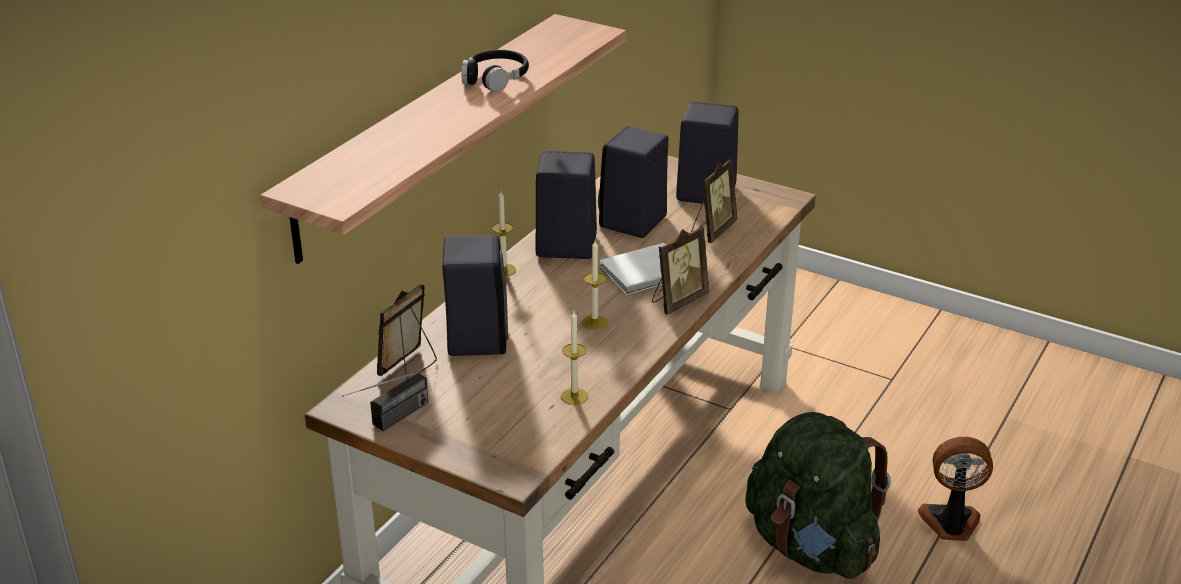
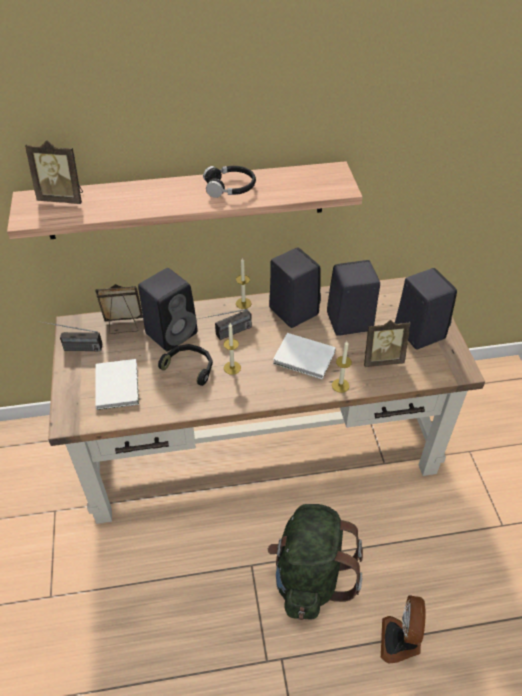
camera: 50 degrees right, 15 degrees up
(506, 412) = (118, 384): none -> white book
(536, 304) = (225, 335): none -> radio
(552, 349) = (190, 367): none -> black headphones
(574, 396) = (156, 402): candle -> candle (340, 385)
(677, 301) = (290, 389): picture frame -> picture frame (63, 198)
(950, 524) = (400, 641): fan -> fan turned 135 degrees counterclockwise

